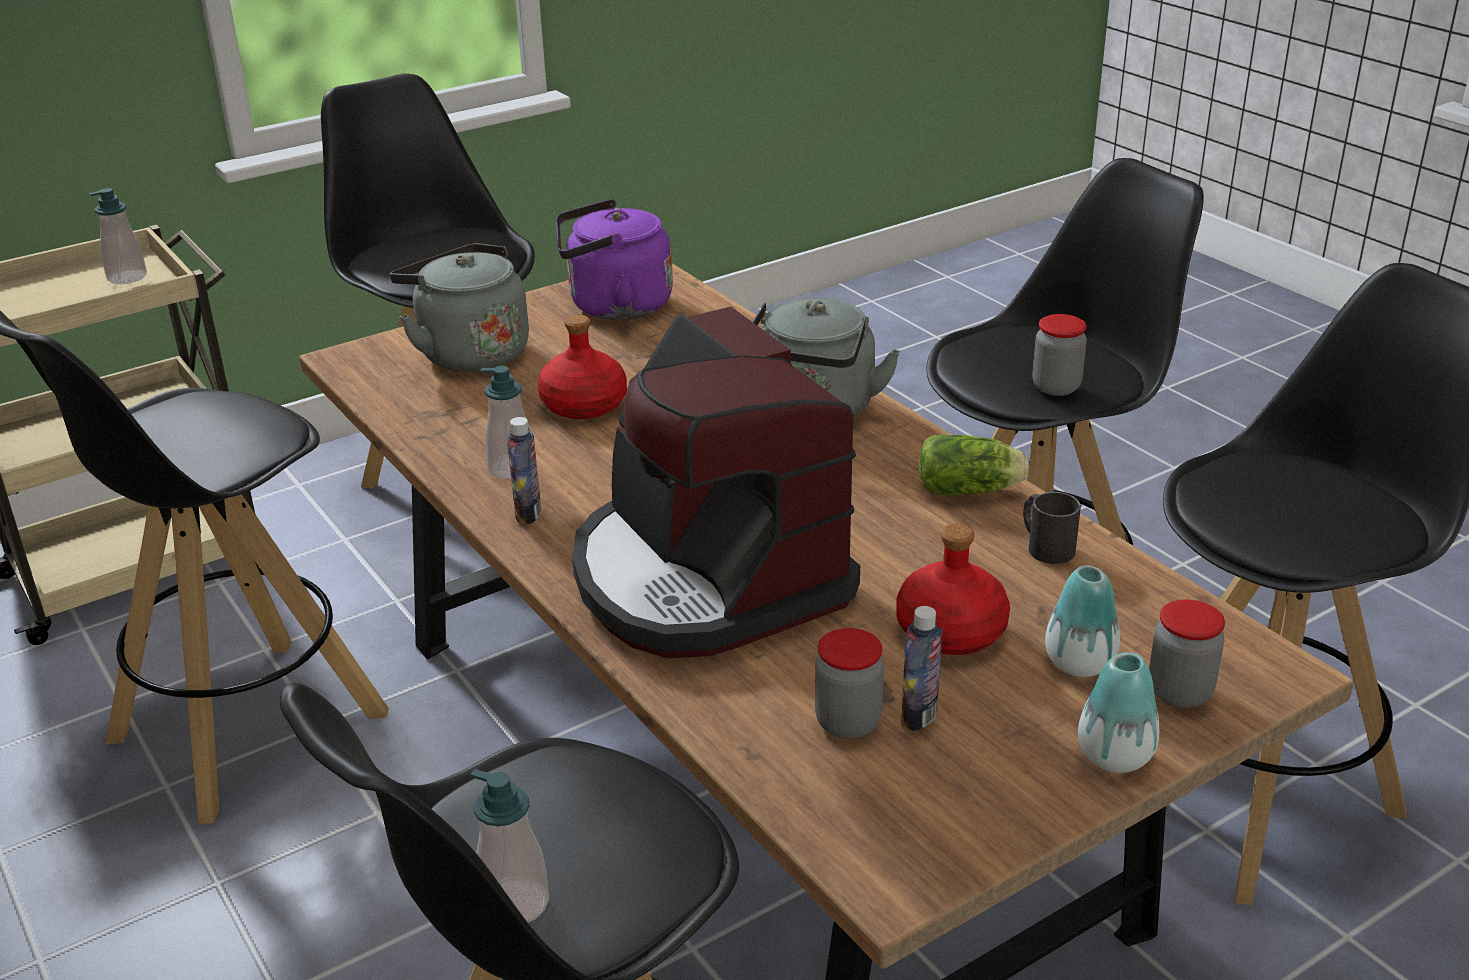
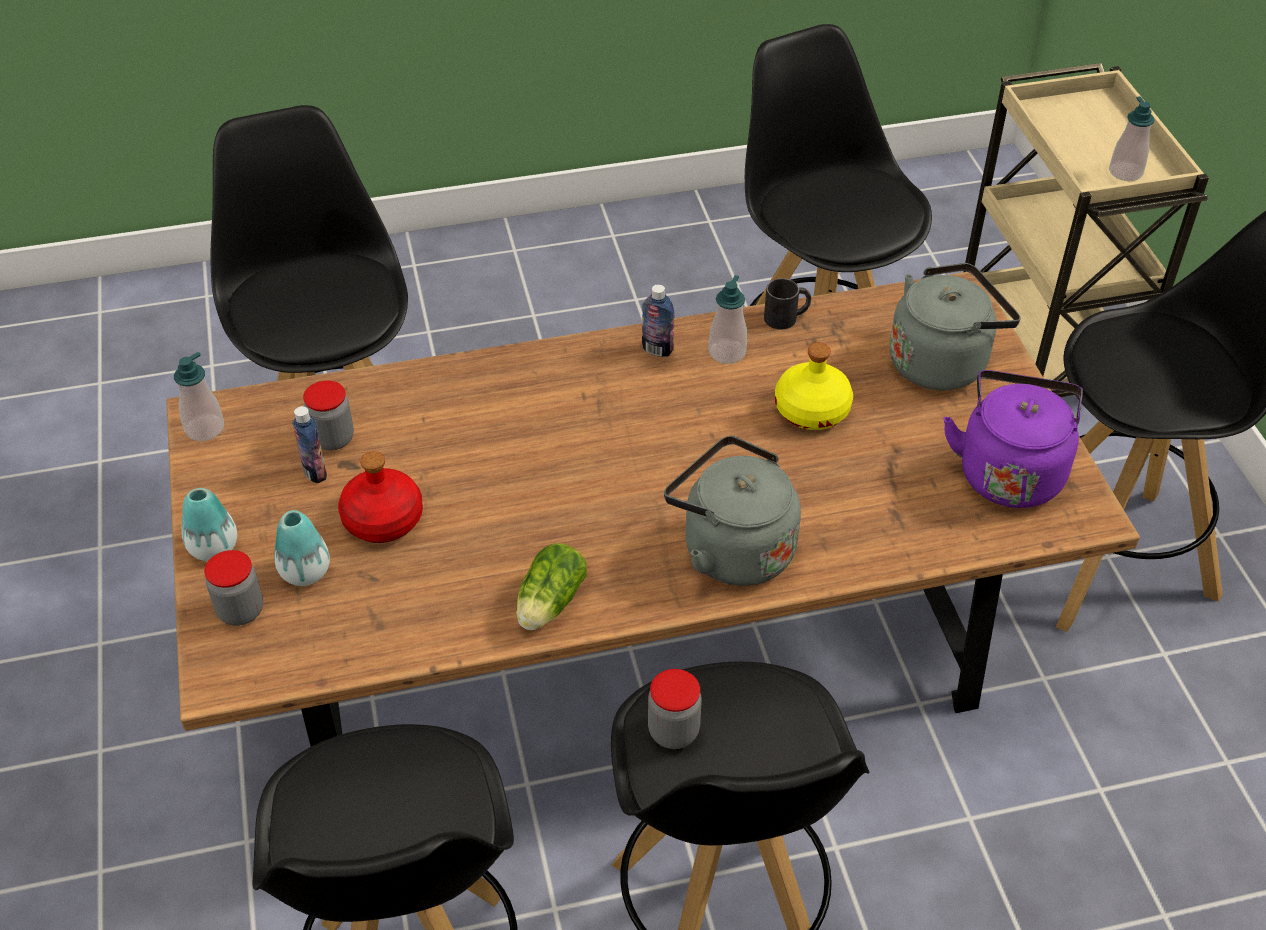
camera: 110 degrees right, 15 degrees up
(514, 903) = (289, 277): soap dispenser -> soap dispenser (205, 428)
(584, 404) = (813, 410): red bottle -> yellow bottle
(706, 577) = (524, 417): coffee machine -> none
(1044, 546) = (445, 616): black mug -> black mug (787, 317)

